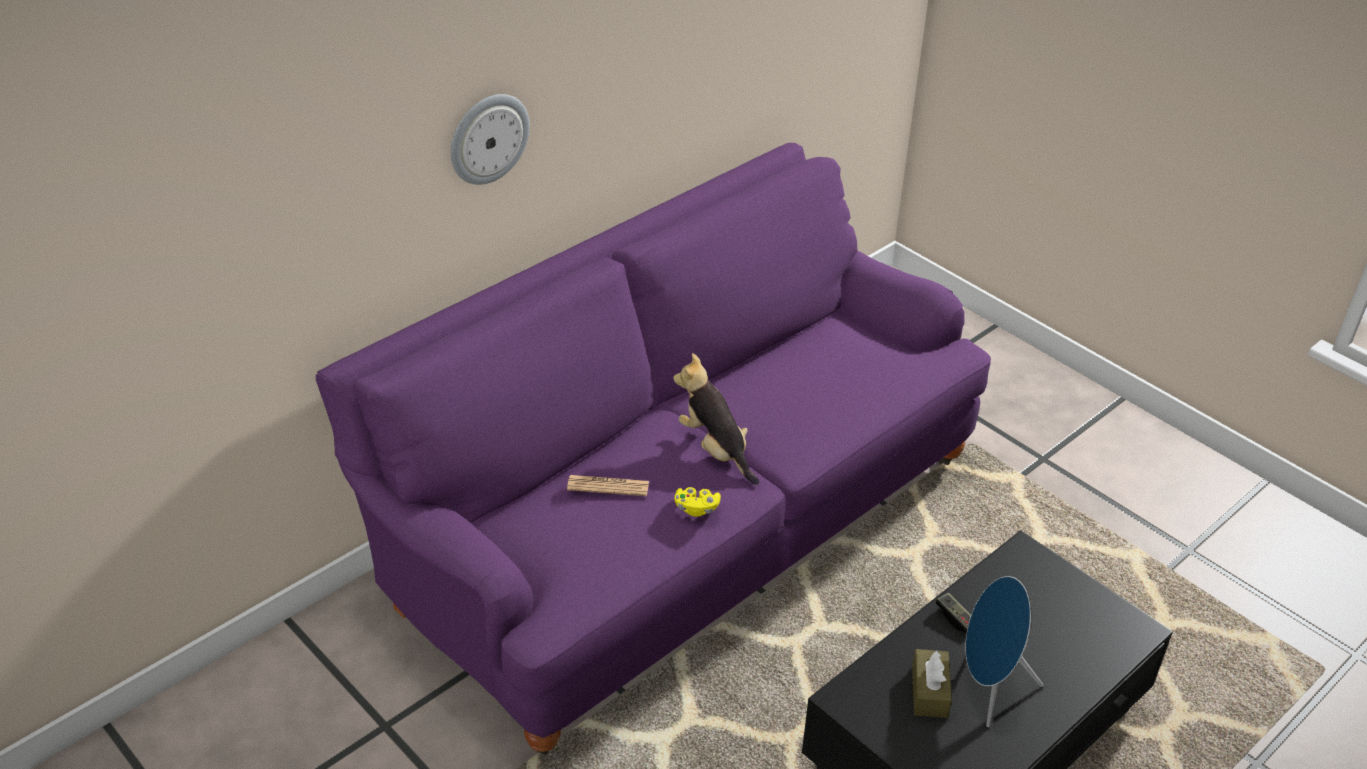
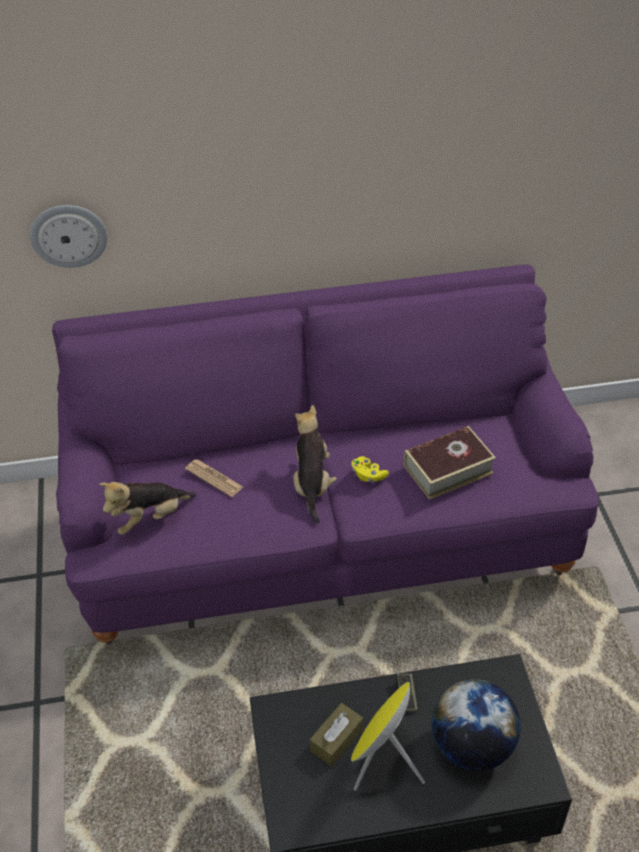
camera: 35 degrees right, 5 degrees up
(488, 138) = (214, 191): wall clock -> wall clock (68, 235)
(575, 556) = (150, 518): none -> plush toy
(696, 508) = (257, 521): yellow game controller -> yellow game controller (368, 475)
(840, 378) = (448, 469): none -> book
(989, 687) = (383, 761): blue speaker -> yellow speaker
(1053, 631) = (472, 746): none -> globe

